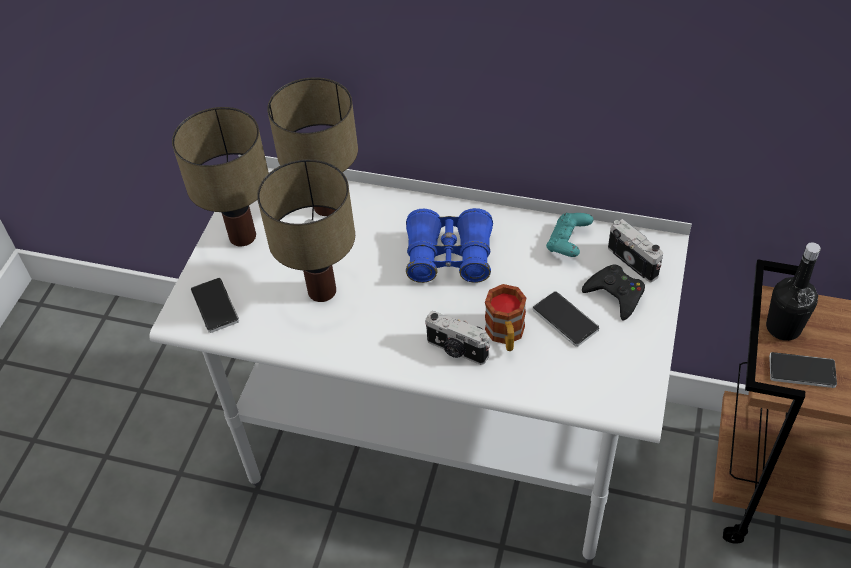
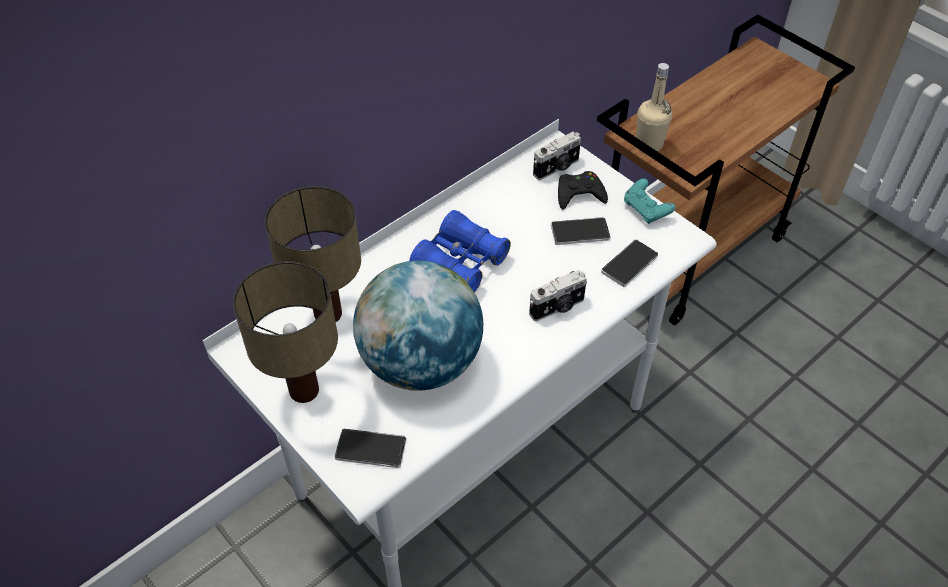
camera: 60 degrees left, 0 degrees up
(321, 289) = (421, 362): table lamp -> globe
(506, 335) = (567, 272): mug -> none
(568, 243) = (509, 192): turquoise game controller -> turquoise game controller (646, 210)
(634, 261) = (557, 168): camera -> camera turned 150 degrees clockwise
(783, 328) = (649, 144): black bottle -> beige bottle
(802, 371) = (689, 157): phone -> phone (629, 264)

